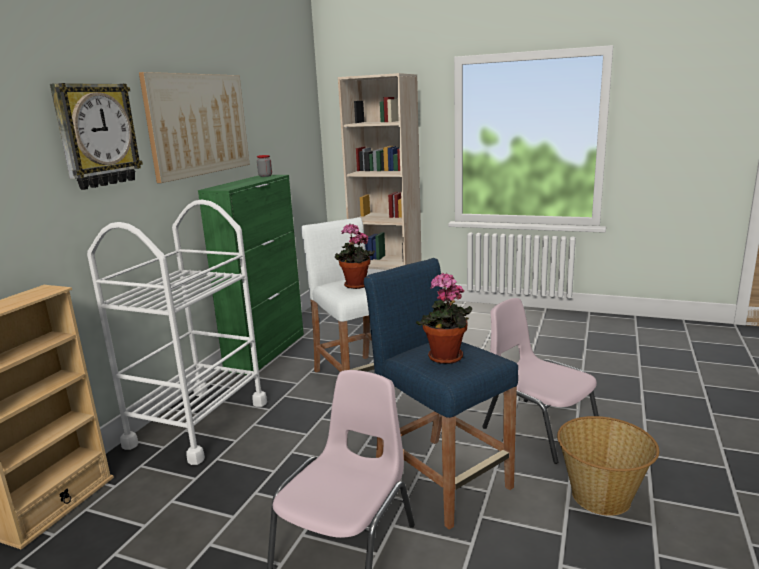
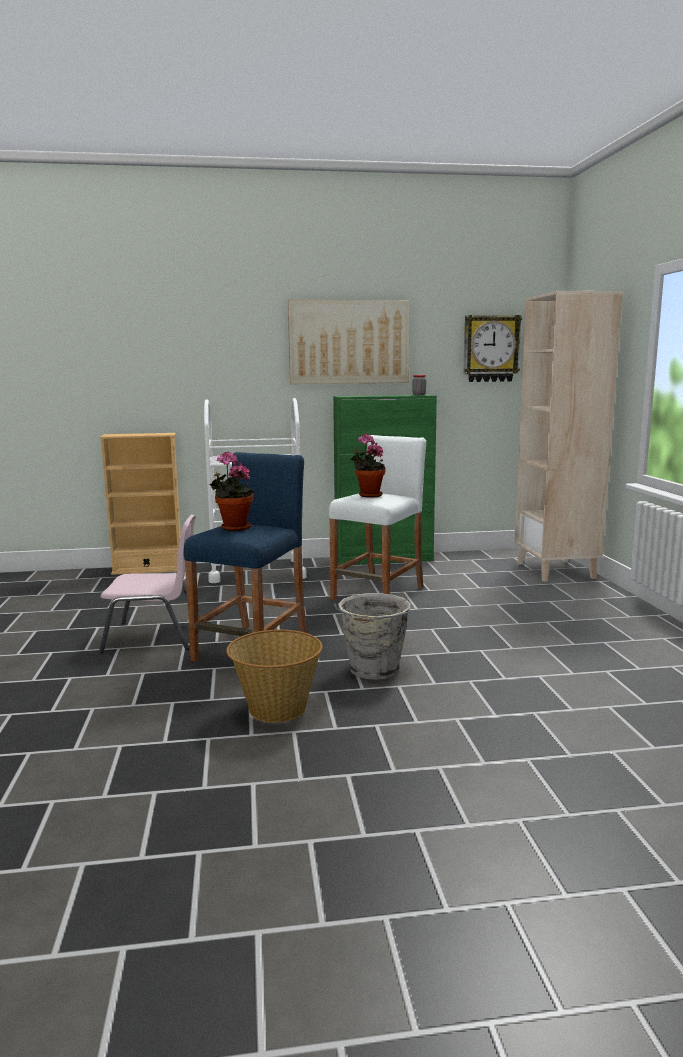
camera: 60 degrees right, 5 degrees down
(97, 135) = (239, 344): wall clock -> wall clock (490, 349)
(538, 427) = (373, 670): pink chair -> grey bucket

